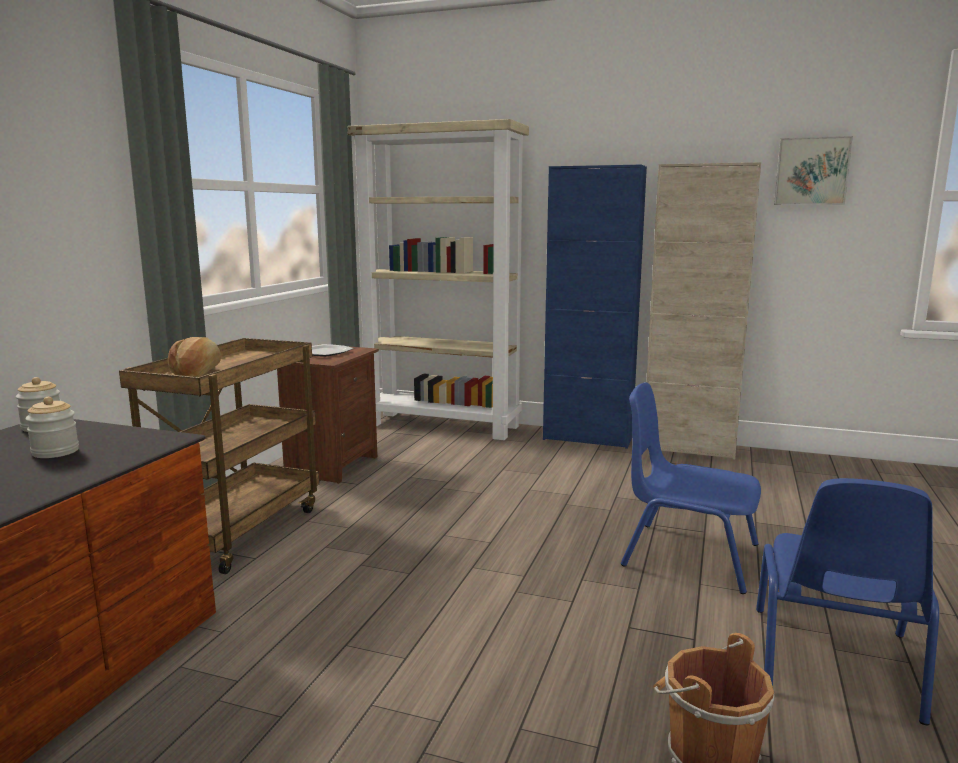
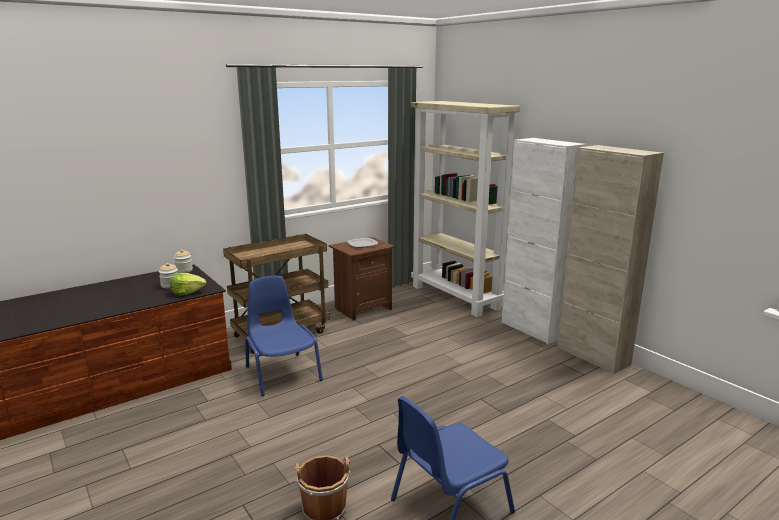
camera: 35 degrees right, 5 degrees up
(125, 453) = (187, 292): none -> lettuce
(197, 374) = (258, 254): bread -> none
(587, 438) = (532, 330): blue cabinet -> white cabinet
(688, 555) = (469, 422): blue chair -> blue chair (282, 373)
(811, 171) = (705, 162): picture -> none

